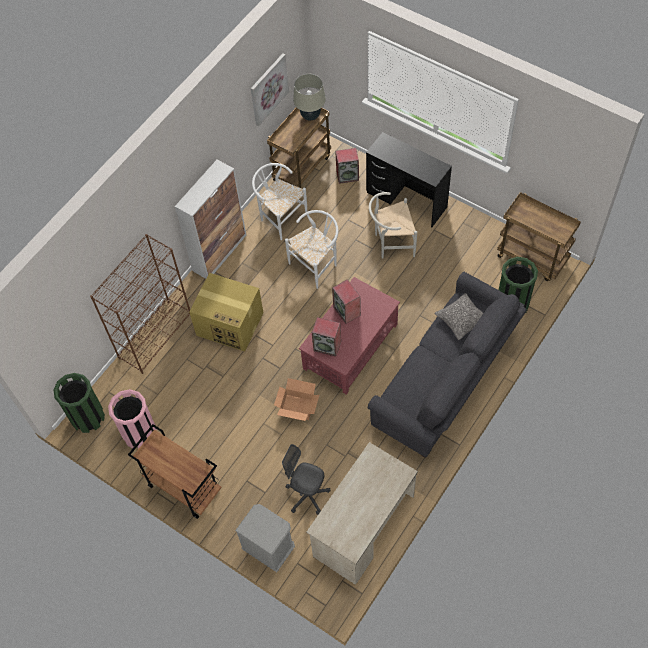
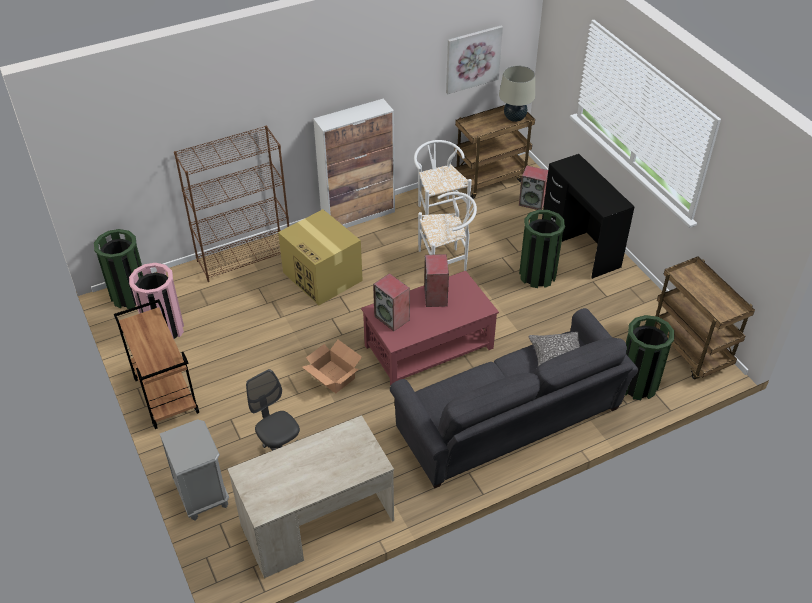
camera: 25 degrees right, 15 degrees down
(391, 243) = (537, 275): white chair -> green trash can

